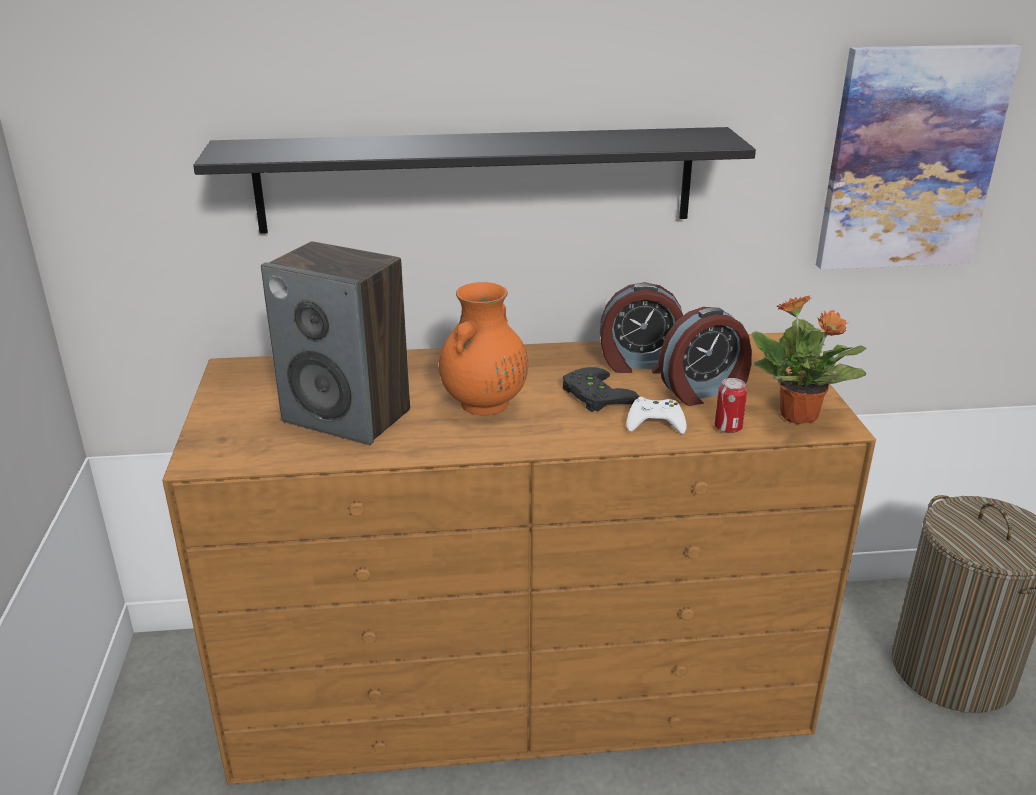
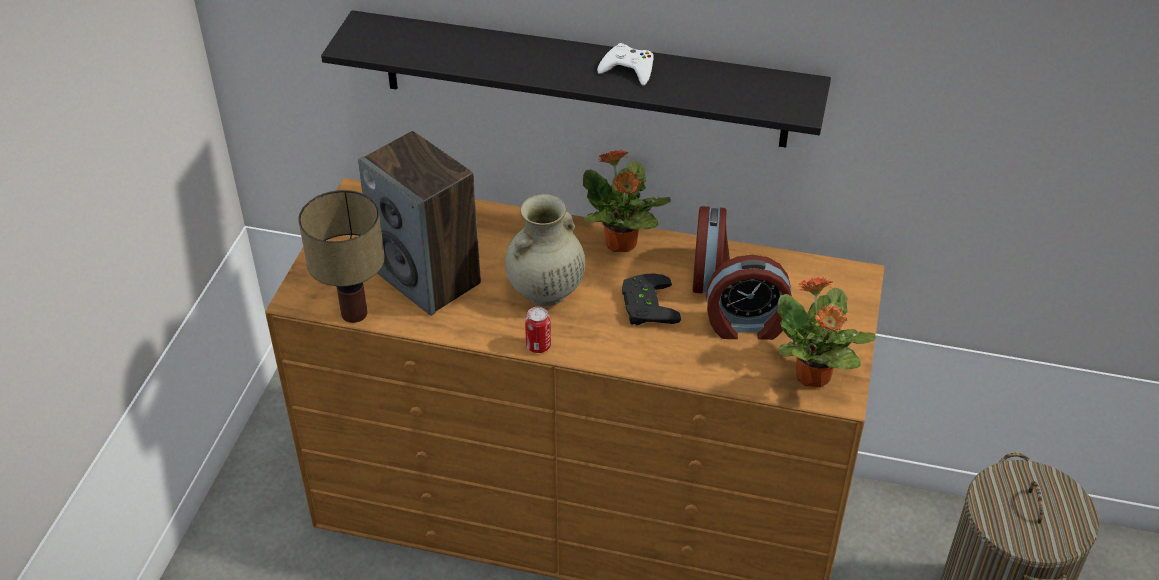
camera: 20 degrees right, 15 degrees up
(279, 460) = (355, 314): none -> table lamp
(484, 404) = (545, 292): orange vase -> beige vase
(536, 358) = (621, 244): none -> potted plant
(640, 364) = (711, 276): alarm clock -> alarm clock turned 105 degrees counterclockwise
(655, 422) = (679, 351): white game controller -> white game controller (628, 69)
(728, 428) = (739, 373): can -> can (538, 346)
(910, 159) = (1027, 137): picture -> none

